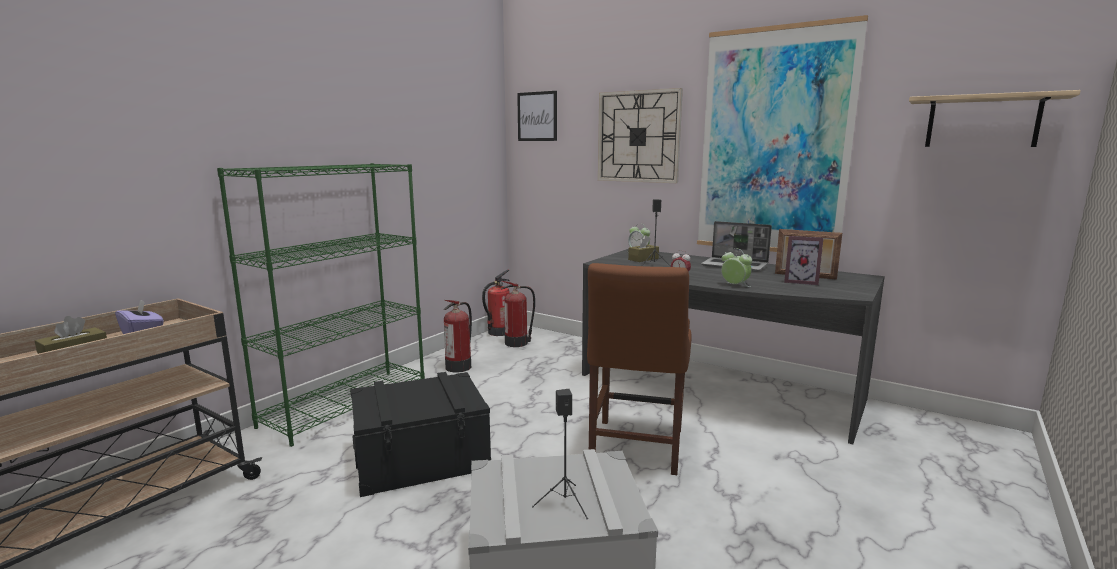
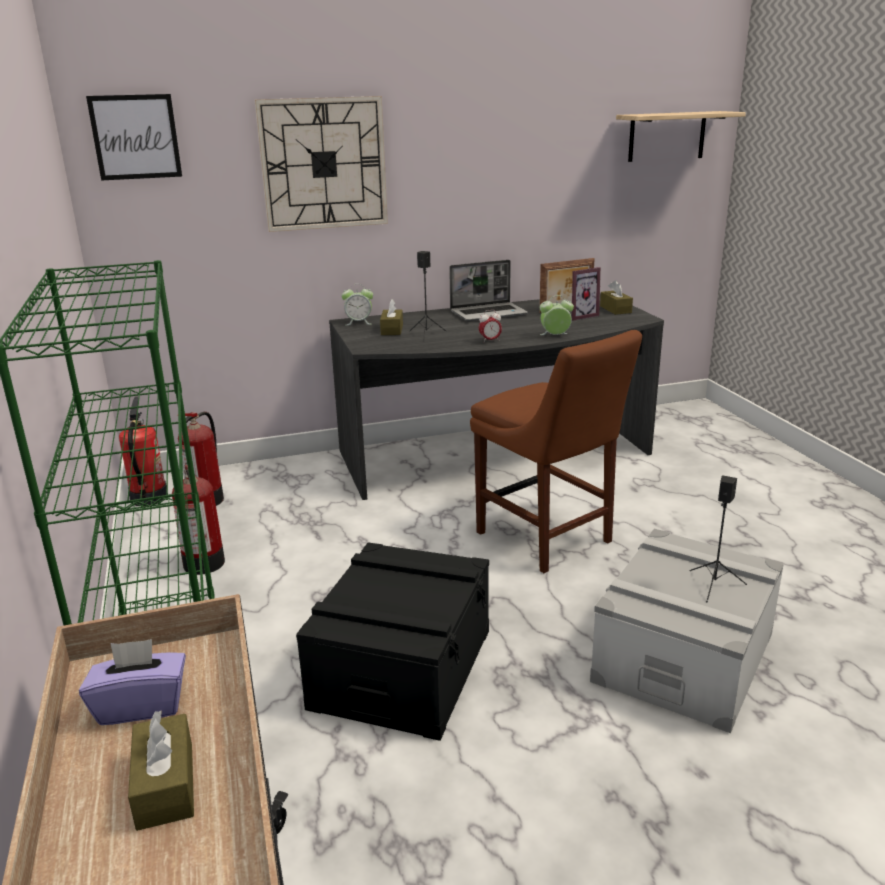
camera: 50 degrees left, 10 degrees up
(773, 142) = (495, 164): picture -> none
(849, 285) = (615, 309): none -> brown tissue box

